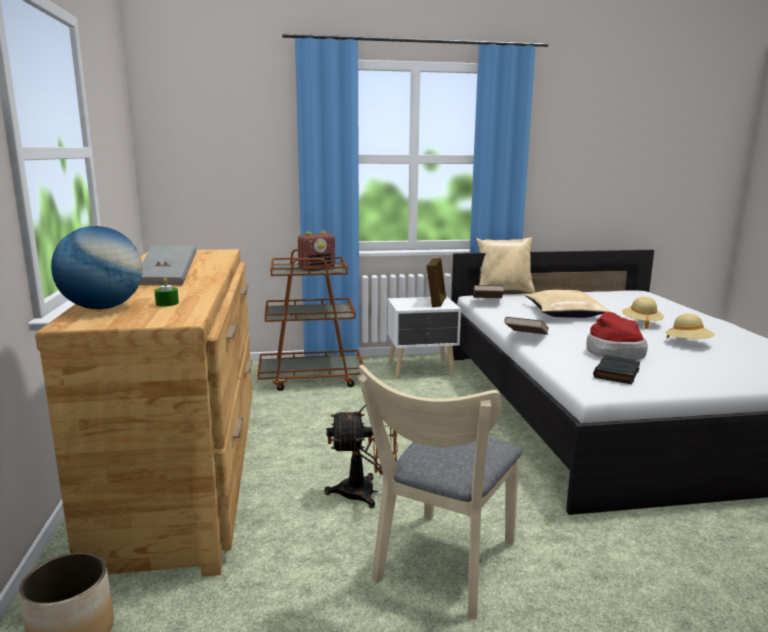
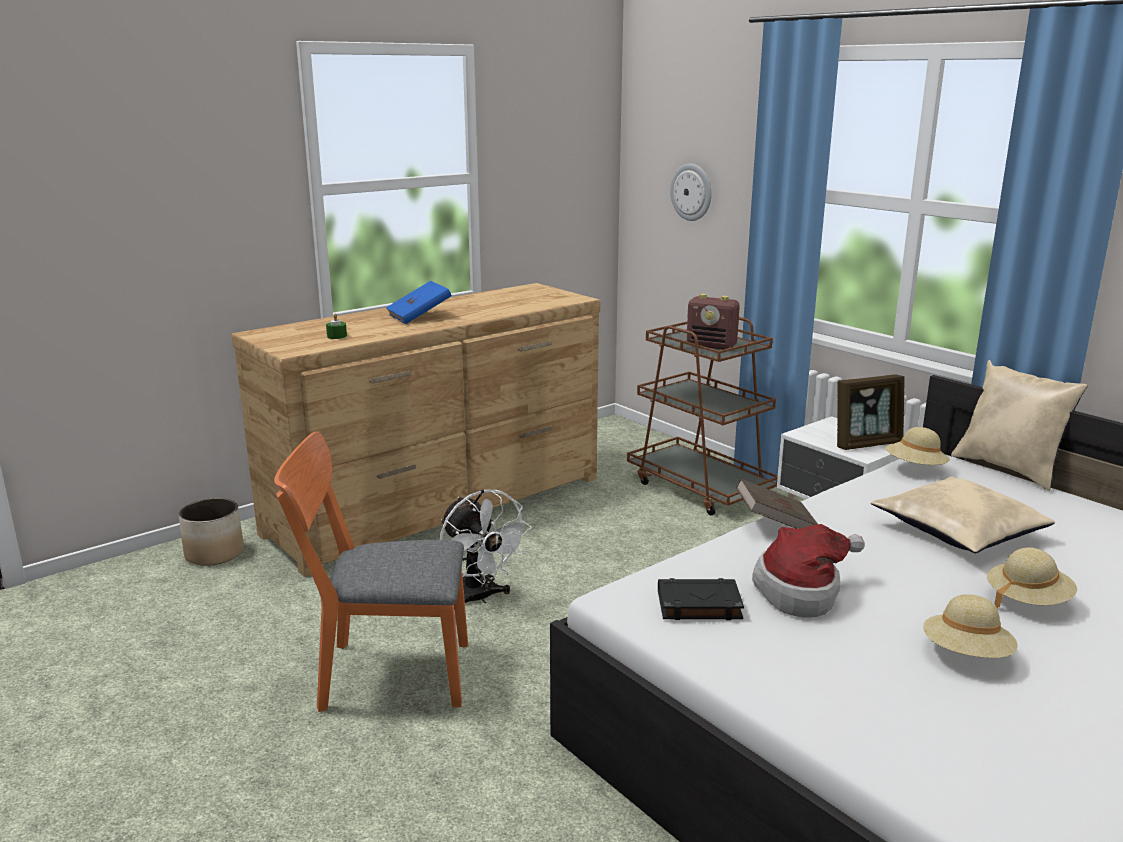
camera: 60 degrees right, 5 degrees up
(102, 308) = (305, 327): globe -> none
(168, 280) = (419, 317): grey book -> blue book
(225, 167) = (692, 192): none -> wall clock
(367, 492) = (479, 598): brown fan -> white fan
(442, 568) = (382, 674): beige chair -> orange chair
(487, 301) = (915, 468): brown book -> beige hat

